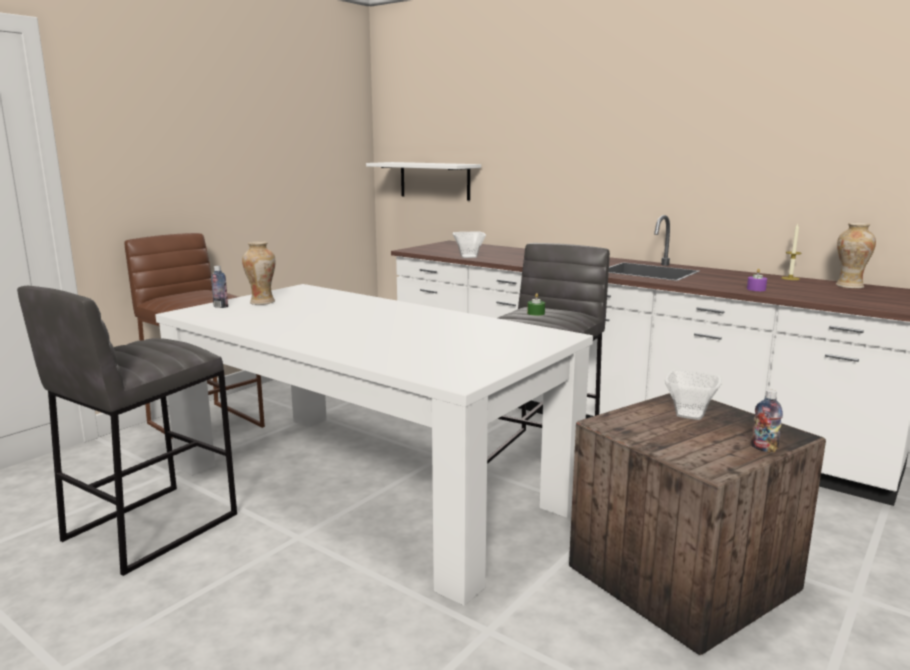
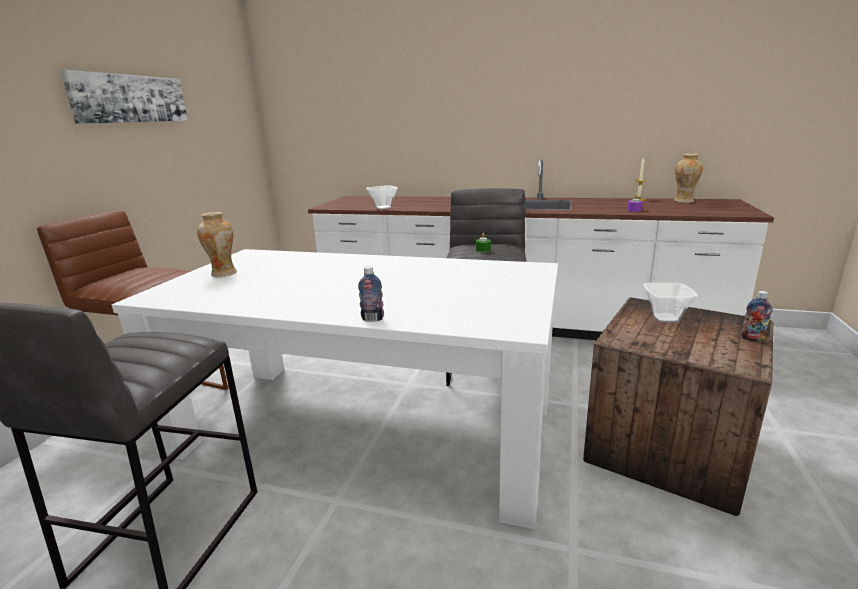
camera: 20 degrees left, 5 degrees up
(221, 306) = (182, 284): bottle -> bottle (372, 319)
(230, 127) = (130, 99): none -> picture
(434, 180) = (325, 145): white shelf -> none

